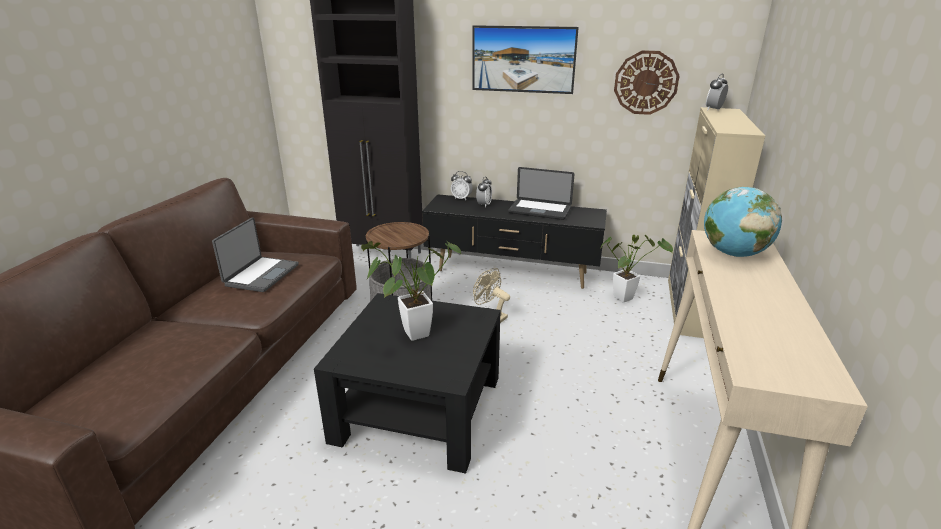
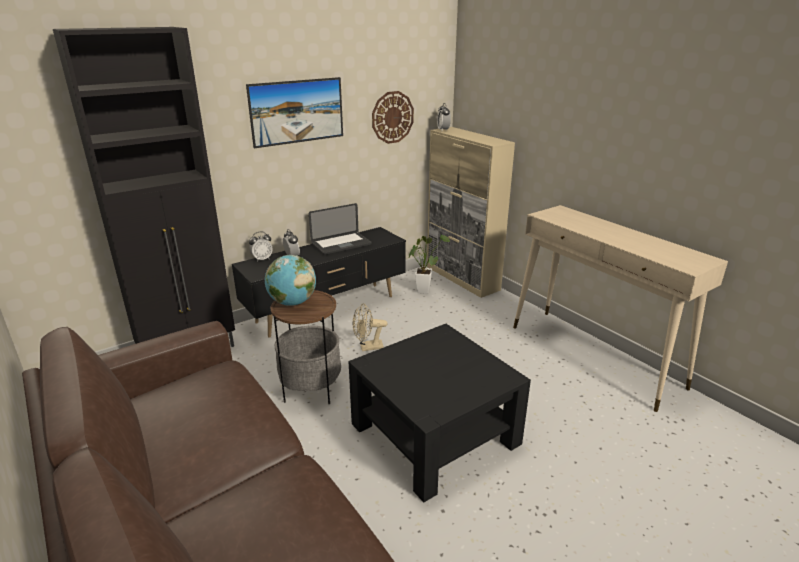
camera: 50 degrees left, 0 degrees up
(261, 275) = (209, 411): laptop -> none
(410, 335) = (433, 371): potted plant -> none
(733, 254) = (570, 220): globe -> globe (292, 303)

